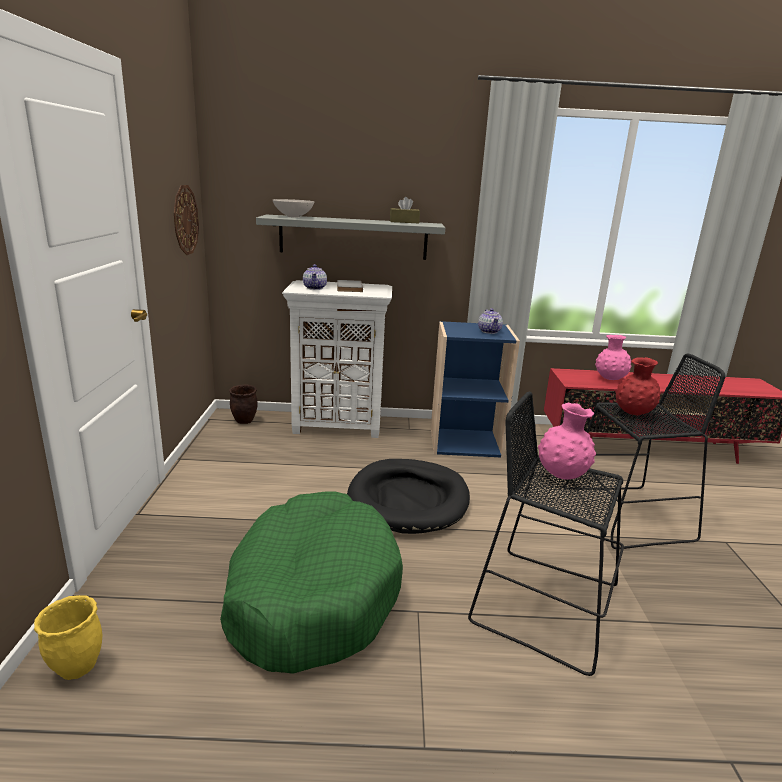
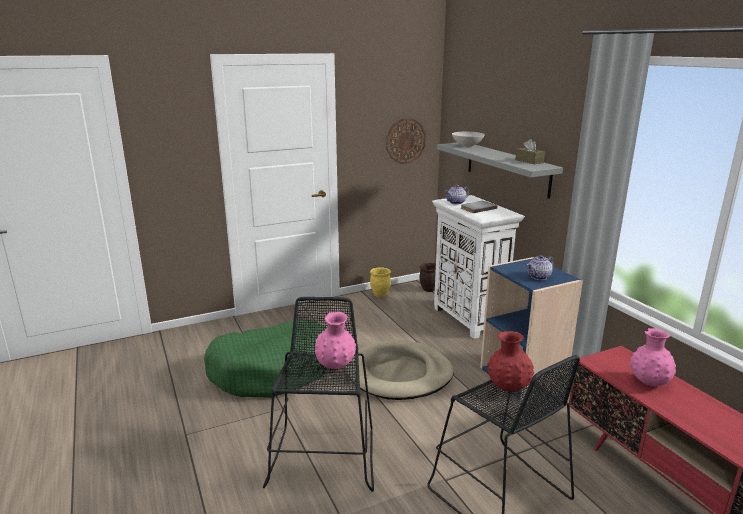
camera: 65 degrees right, 0 degrees up
(77, 667) = (194, 335): yellow planter -> yellow planter (380, 295)
(408, 499) = (399, 374): black dog bed -> beige dog bed

